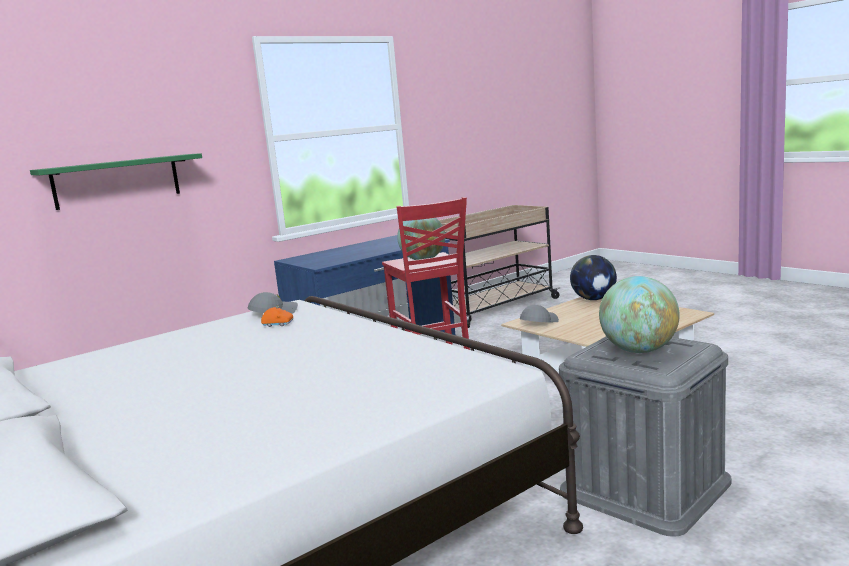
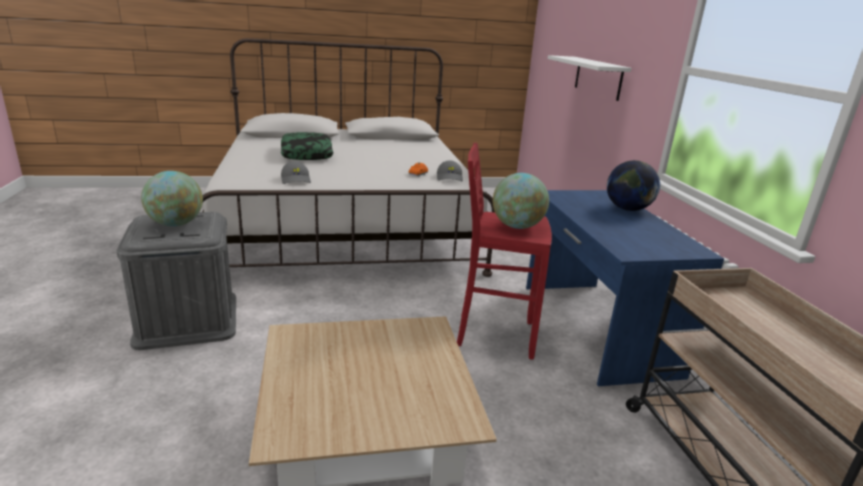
camera: 115 degrees right, 10 degrees up
(117, 181) = (598, 77): green shelf -> white shelf
(238, 403) = (307, 154): none -> pillow
(538, 322) = (418, 333): grey cap -> grey cap (296, 180)
(594, 299) = (456, 415): globe -> globe (627, 209)

